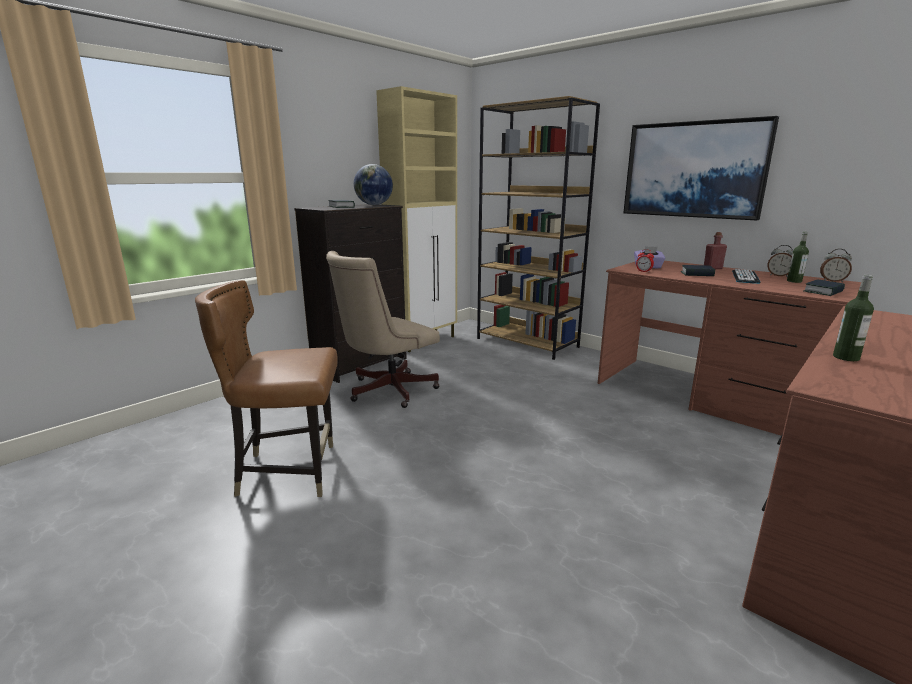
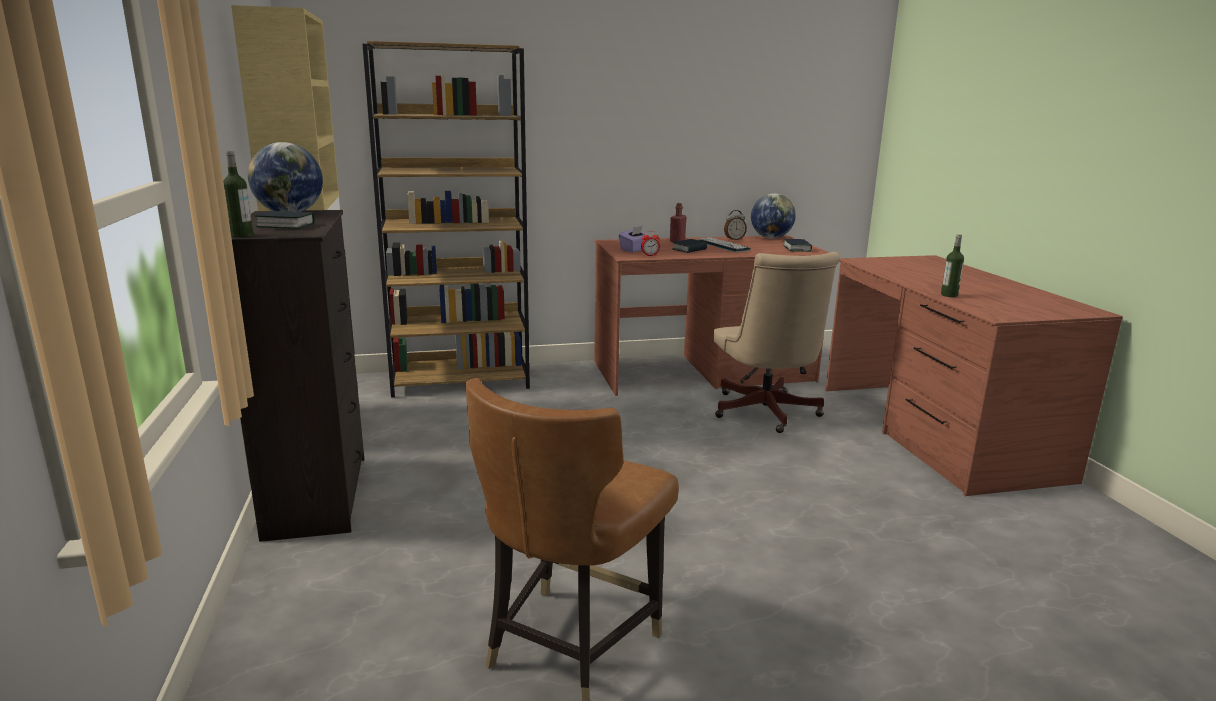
camera: 55 degrees left, 0 degrees up
(386, 391) = (443, 506): beige office chair -> beige office chair (766, 414)
(694, 170) = (633, 137): picture -> none
(794, 281) = (757, 243): bottle -> bottle (241, 235)
(832, 281) = (771, 238): alarm clock -> globe

